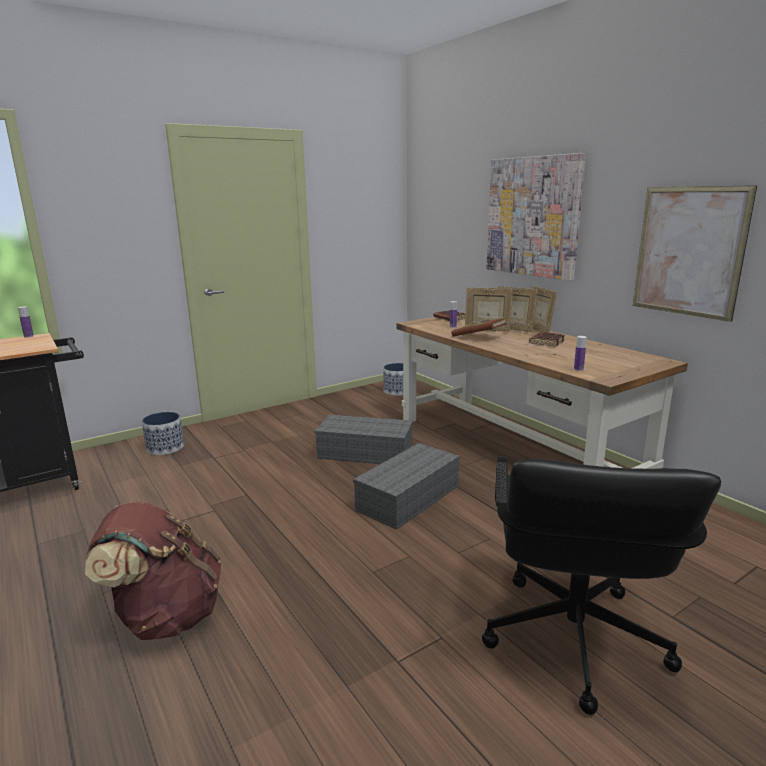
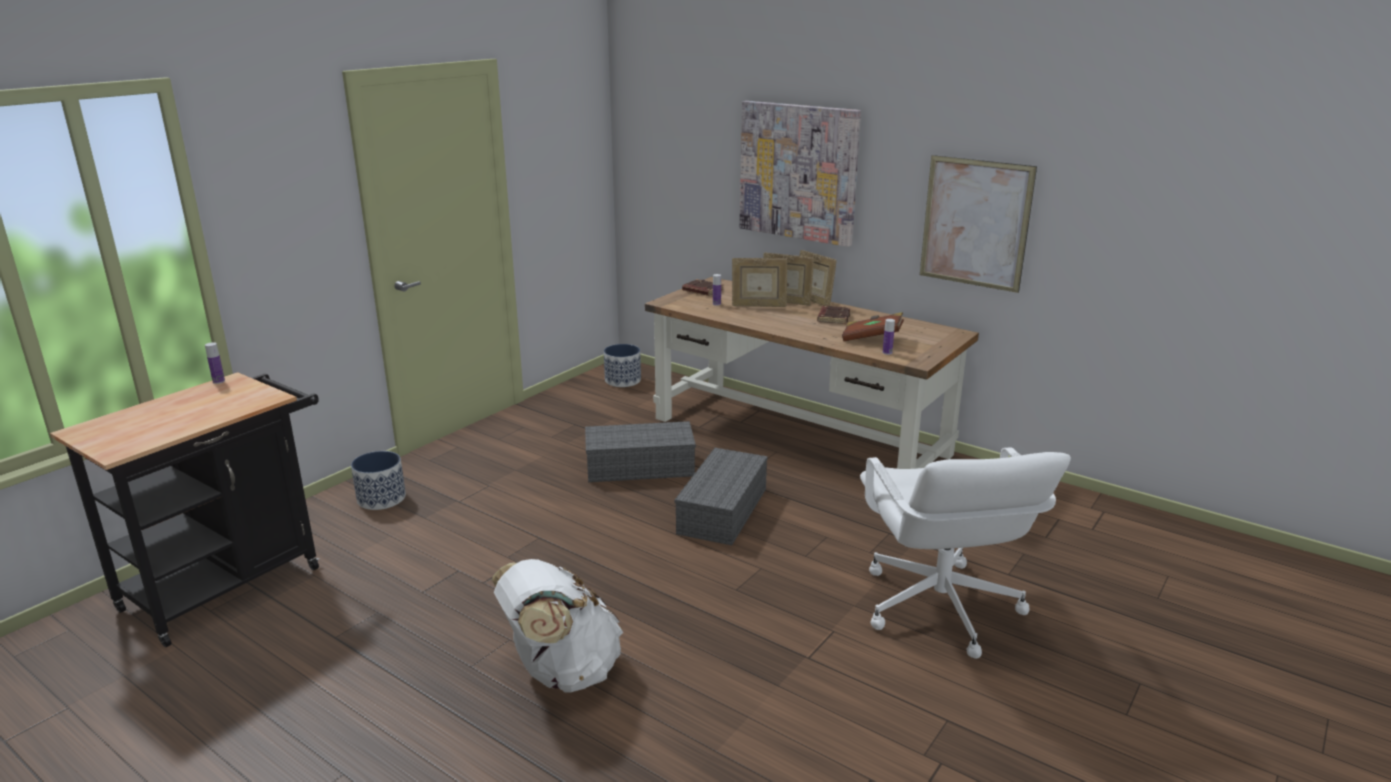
camera: 20 degrees left, 5 degrees up
(166, 616) = (561, 671): brown backpack -> white backpack
(478, 337) = (758, 318): brown book -> brown book (872, 339)
(572, 639) = (939, 608): black office chair -> white office chair

